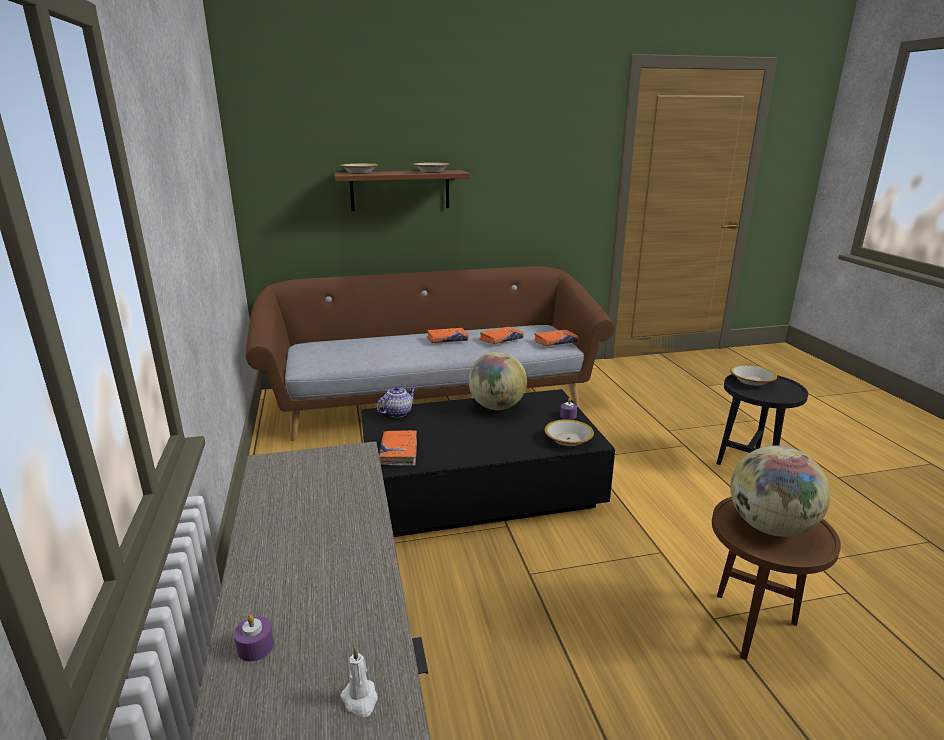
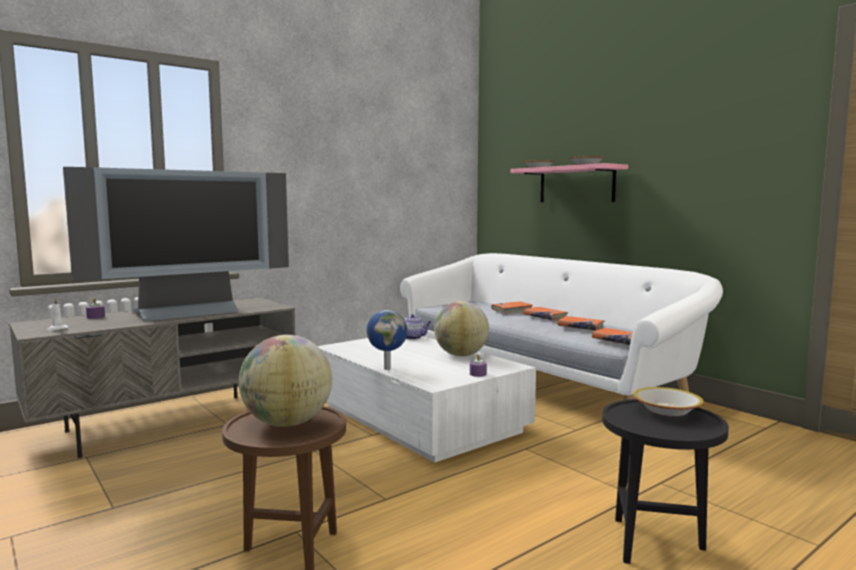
camera: 65 degrees right, 15 degrees down
(325, 531) = (187, 312): none -> television
(398, 453) = (353, 346): orange book -> orange book (512, 311)
(400, 190) = (576, 184): brown shelf -> pink shelf
(432, 400) = (540, 380): brown sofa -> white sofa
(480, 488) = (418, 418): black coffee table -> white coffee table
(518, 452) = (387, 368): none -> globe
(568, 439) = (429, 378): bowl -> none

